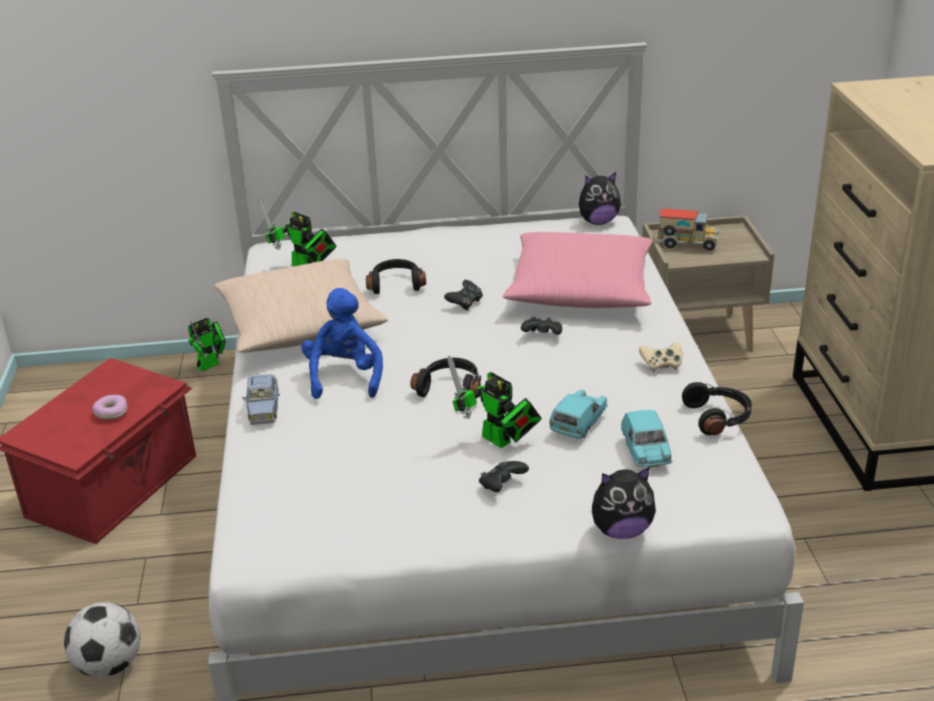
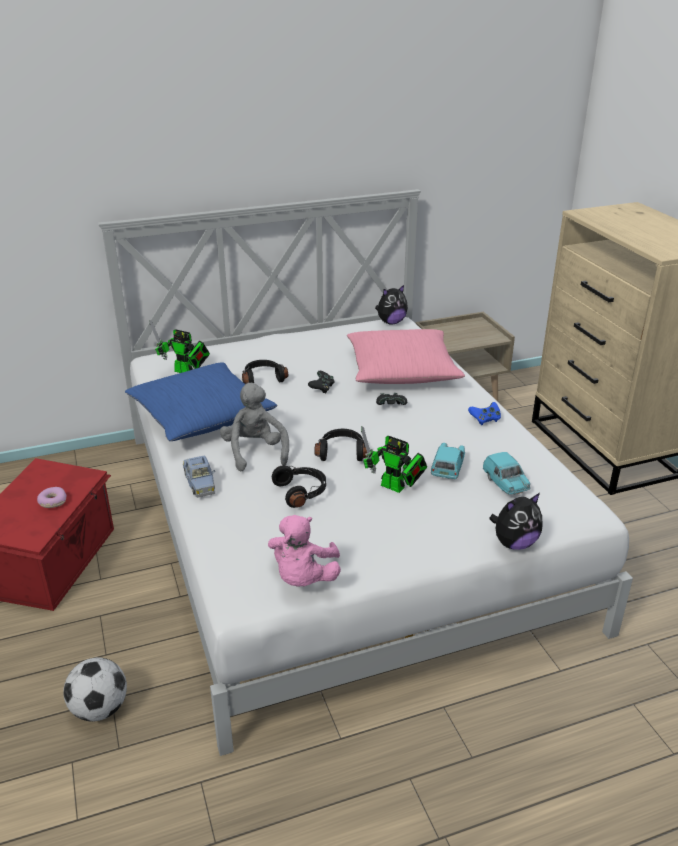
camera: 15 degrees left, 0 degrees up
(211, 364) = (101, 456): toy robot -> none
(300, 324) = (201, 415): beige pillow -> blue pillow
(334, 538) = (303, 578): none -> pink plush toy
(344, 377) = (255, 452): blue plush toy -> grey plush toy
(502, 485) = (413, 521): black game controller -> none
(661, 365) = (485, 420): beige game controller -> blue game controller
(687, 245) = (451, 335): toy truck -> none
(718, 417) = (542, 453): black headphones -> black headphones (301, 492)

